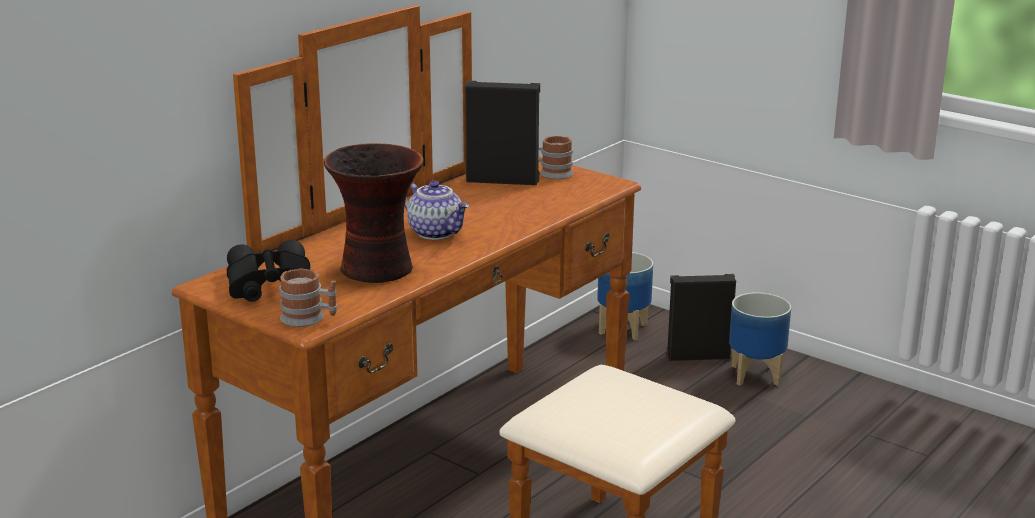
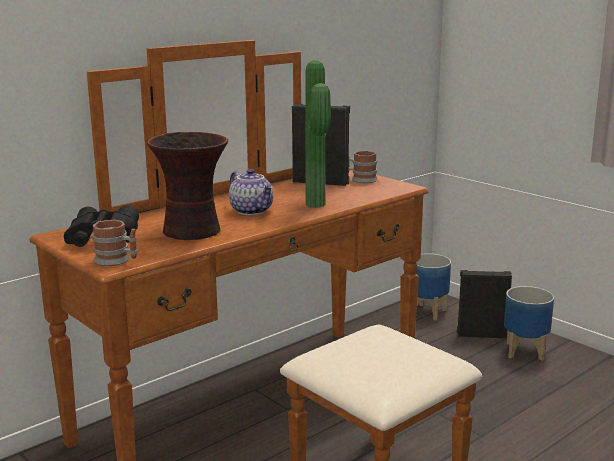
camera: 10 degrees right, 5 degrees down
(516, 217) = (319, 204): none -> potted plant

